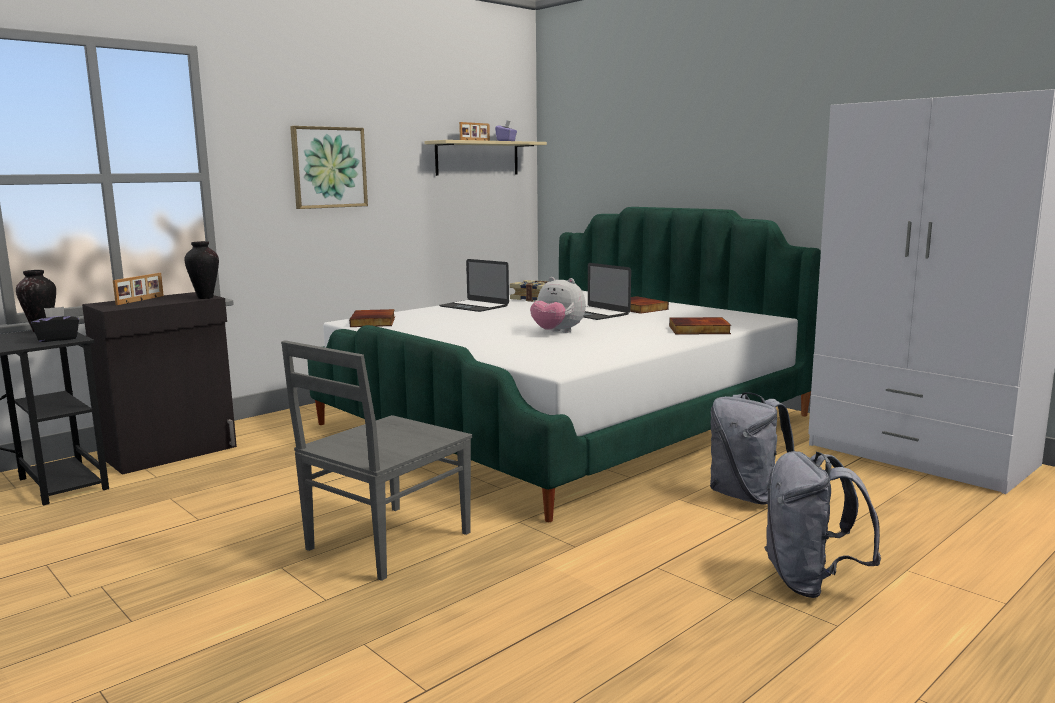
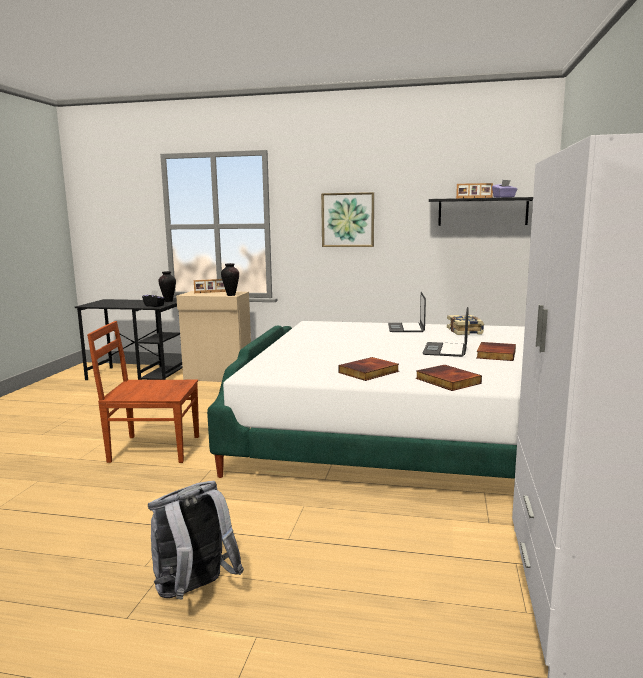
camera: 55 degrees right, 0 degrees up
(172, 453) = (218, 377): black cabinet -> beige cabinet
(374, 322) = (318, 325): book -> book (369, 372)
(385, 542) = (152, 449): grey chair -> brown chair
(477, 158) = (482, 211): beige shelf -> black shelf
(557, 332) = (360, 356): plush toy -> none
(746, 496) = (341, 529): grey backpack -> none

